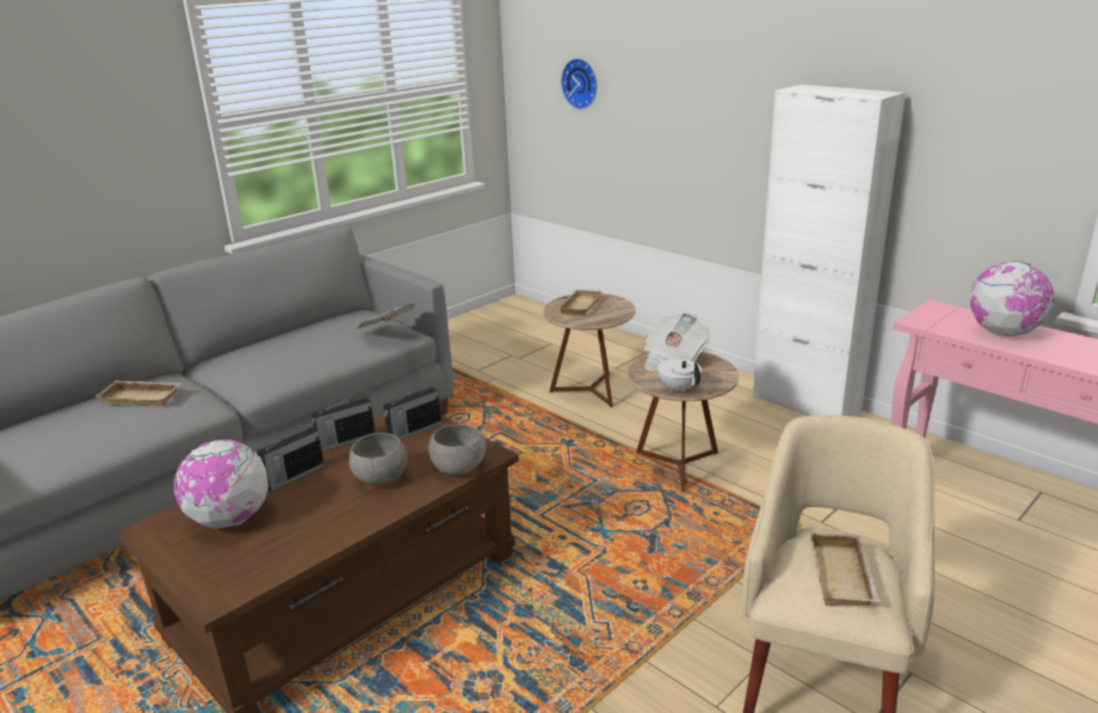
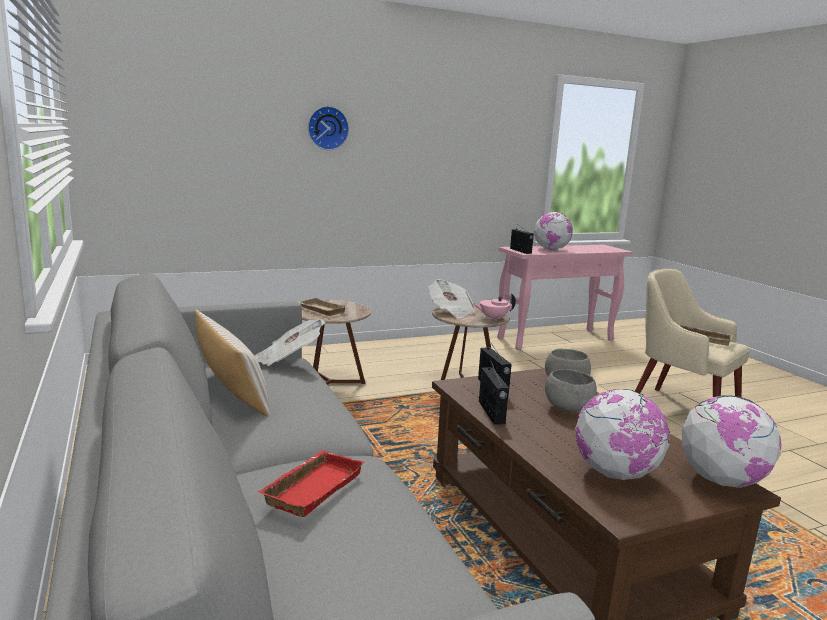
camera: 70 degrees left, 10 degrees down
(143, 397) = (312, 487): beige tray -> red tray
(231, 584) = (721, 480): none -> globe
(293, 476) = (545, 439): radio -> radio (520, 251)
(300, 335) = (232, 392): none -> beige pillow
(581, 83) = (188, 132): wall clock -> wall clock (327, 128)
(678, 388) = (493, 318): white teapot -> pink teapot
(805, 404) = (425, 341): white cabinet -> none

